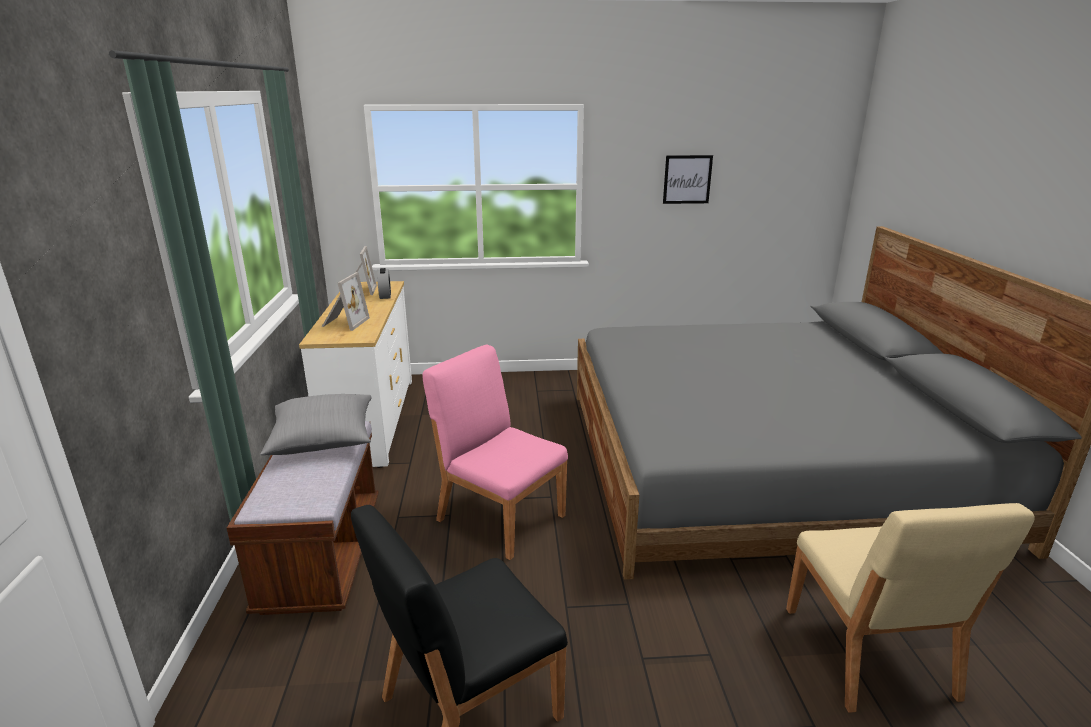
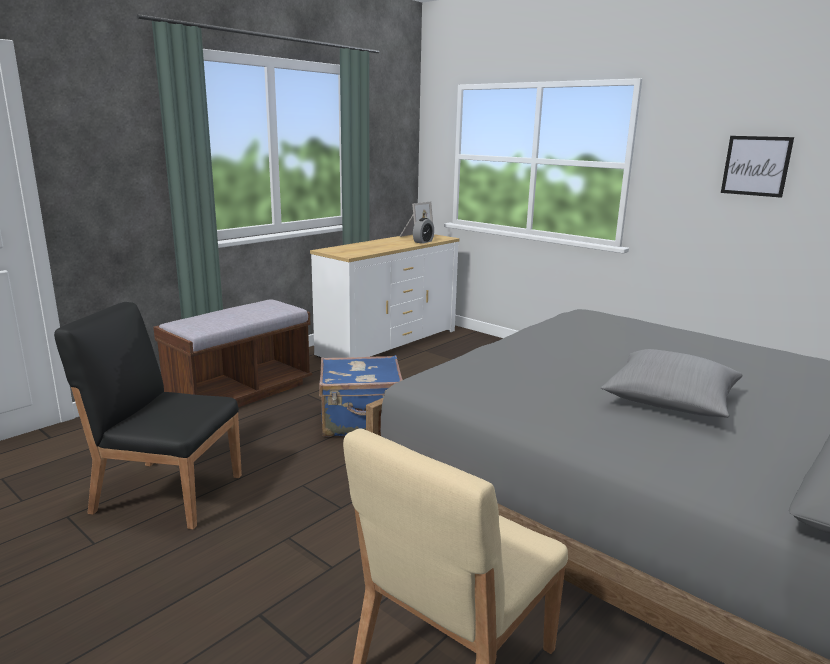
camera: 45 degrees right, 5 degrees down
(323, 439) = (263, 308): grey pillow -> grey pillow (670, 401)
(344, 323) = (360, 247): picture frame -> none
(500, 516) = (361, 422): pink chair -> blue suitcase

